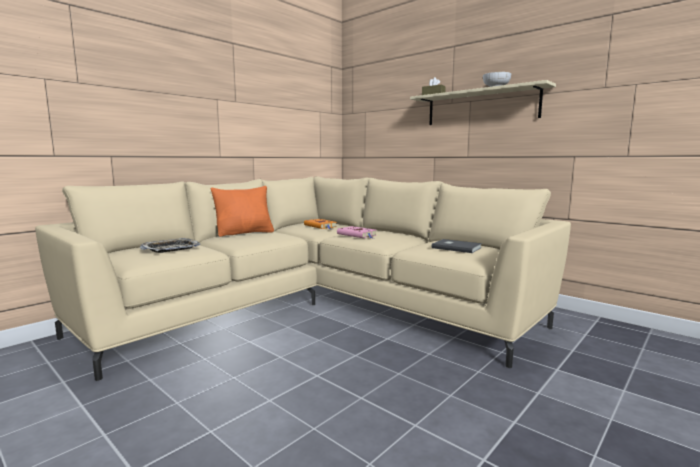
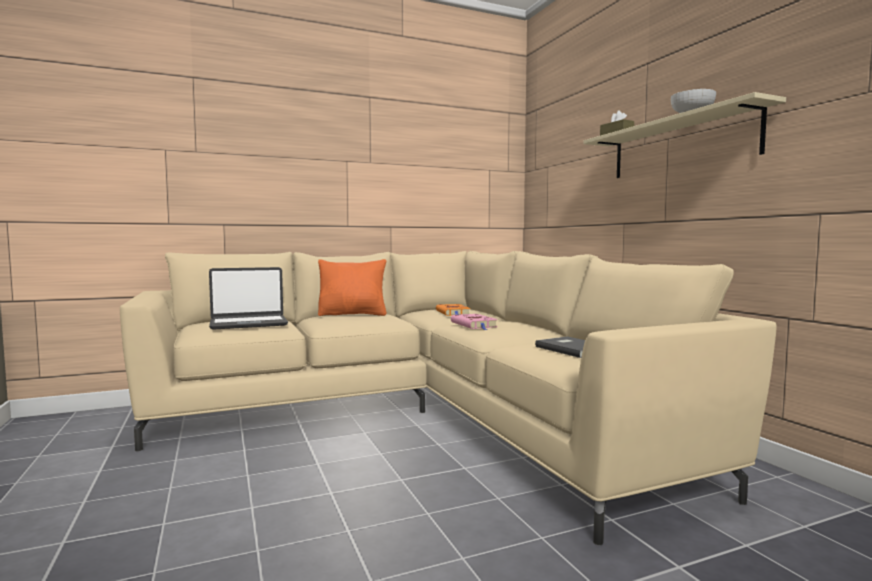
camera: 25 degrees right, 5 degrees down
(171, 249) = (248, 323): tray -> laptop

